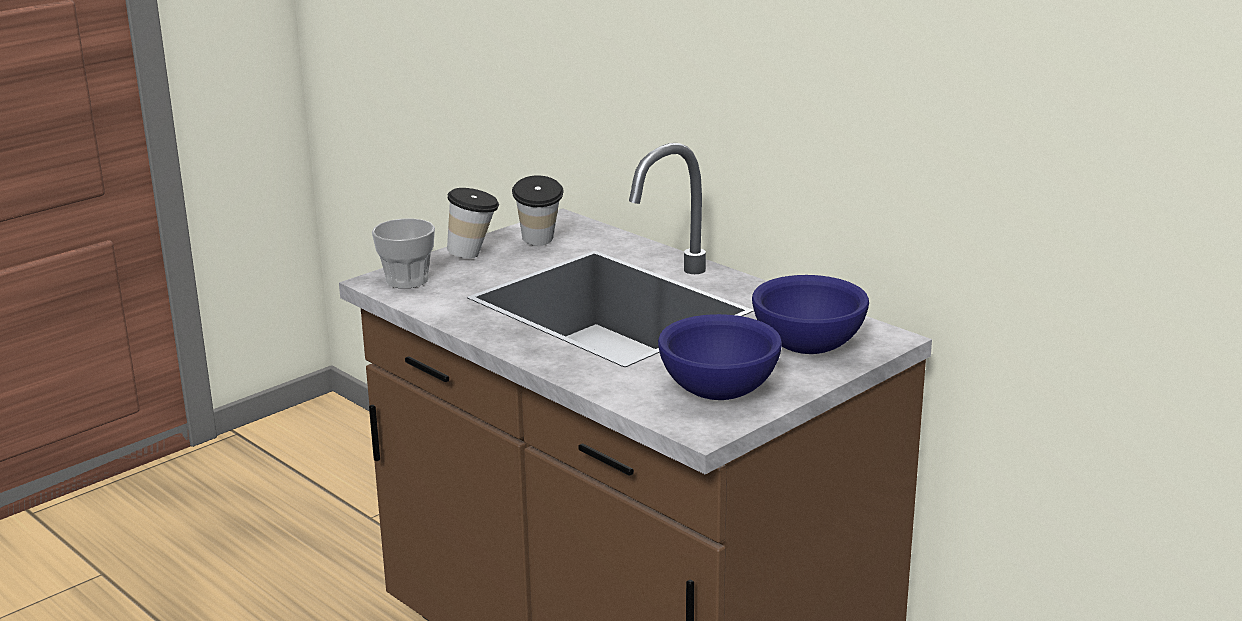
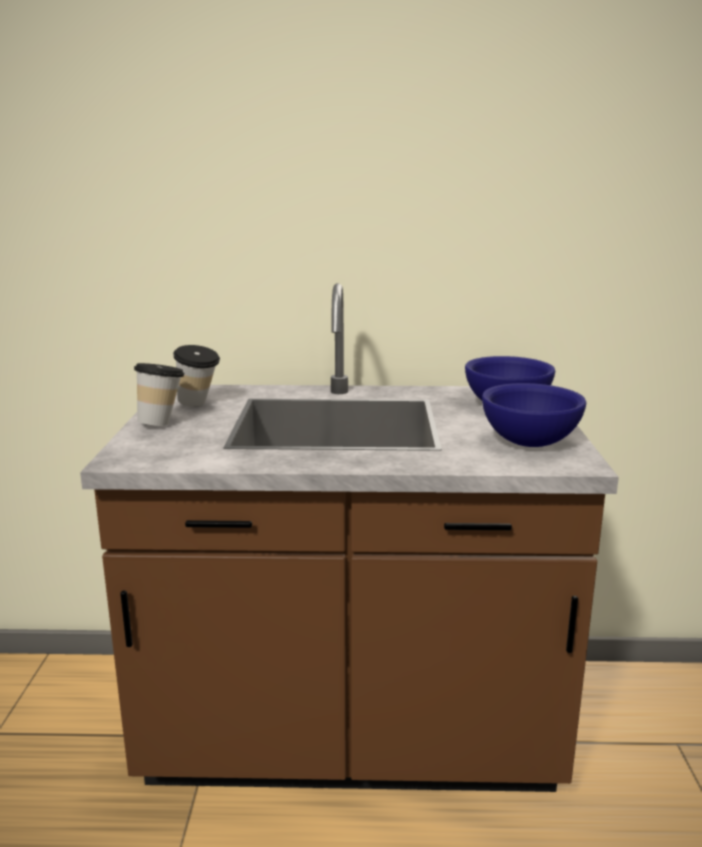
camera: 45 degrees left, 5 degrees down
(407, 280) = (145, 452): cup -> none

